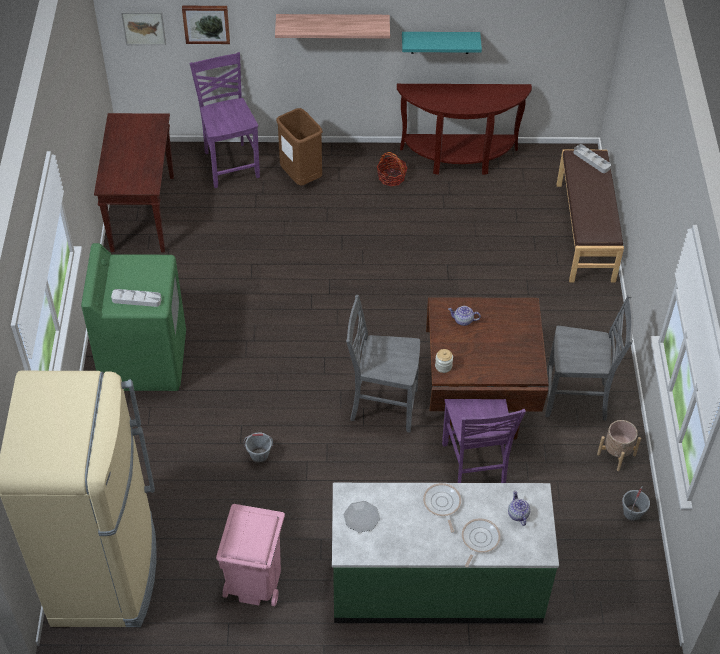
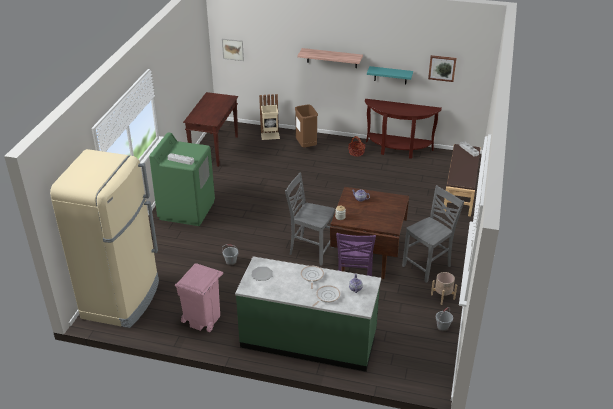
camera: 15 degrees right, 15 degrees down
(206, 23) = (265, 50): picture -> picture (442, 68)
(230, 164) = (270, 135): purple chair -> beige trash can
(577, 399) = (428, 266): grey chair -> grey chair turned 60 degrees counterclockwise

